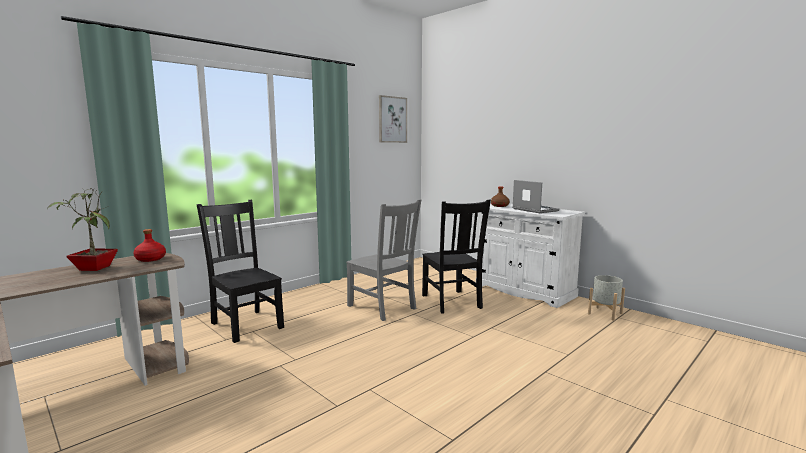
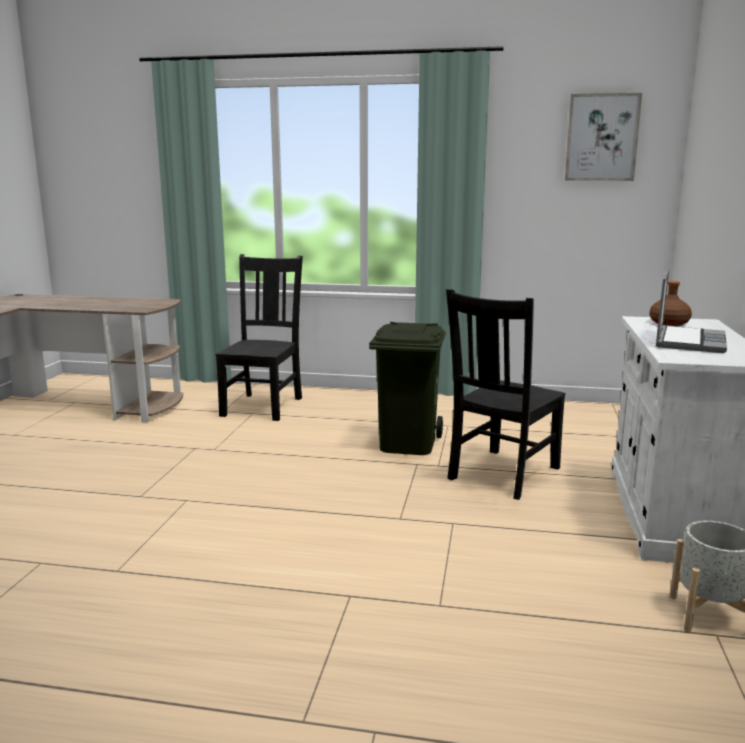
camera: 55 degrees right, 5 degrees up
(93, 268) = (108, 301): potted plant -> none
(150, 259) = (151, 303): red bottle -> none
(383, 308) = (406, 443): grey chair -> green trash can

